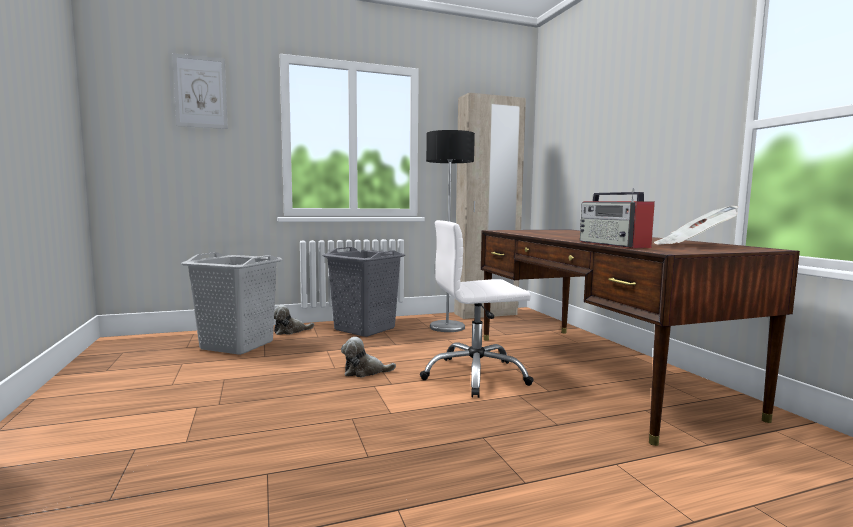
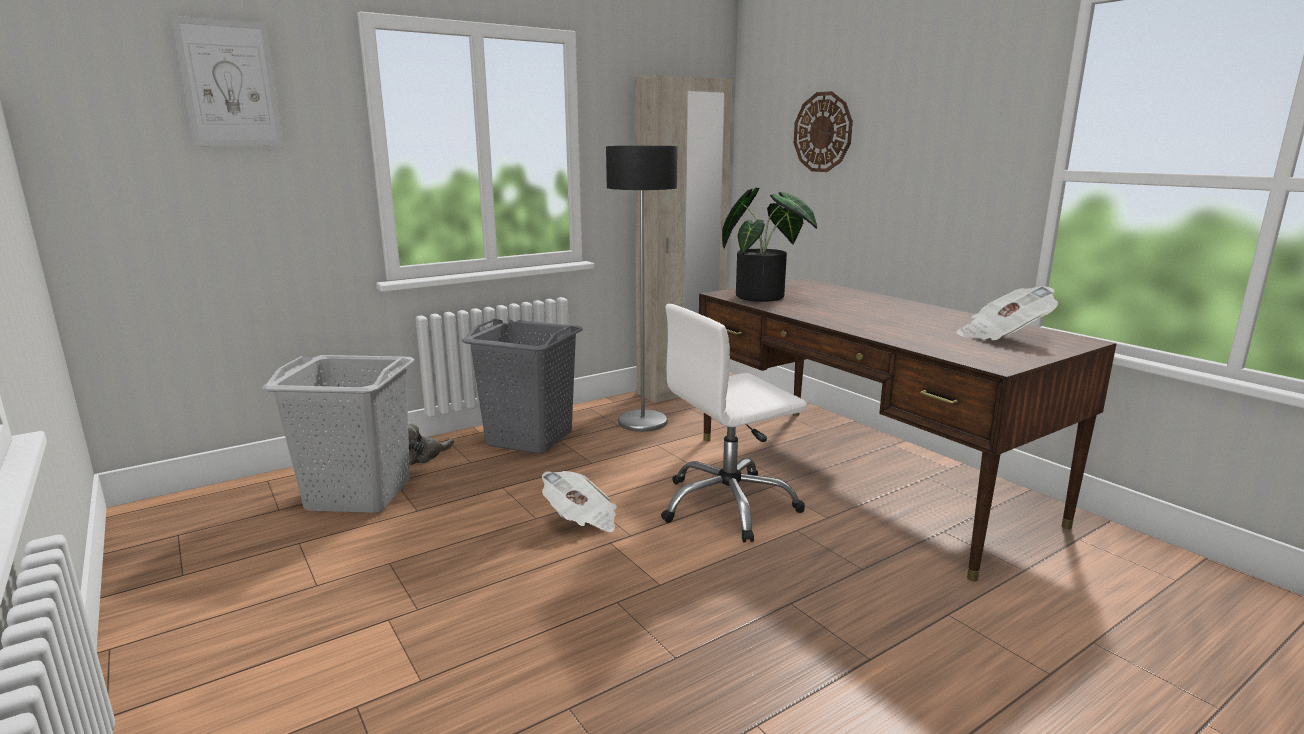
camera: 15 degrees left, 10 degrees up
(364, 372) = (581, 519): plush toy -> newspaper
(527, 231) = (765, 296): none -> potted plant
(586, 127) = (823, 132): none -> wall clock
(614, 244) = (919, 344): radio -> none

